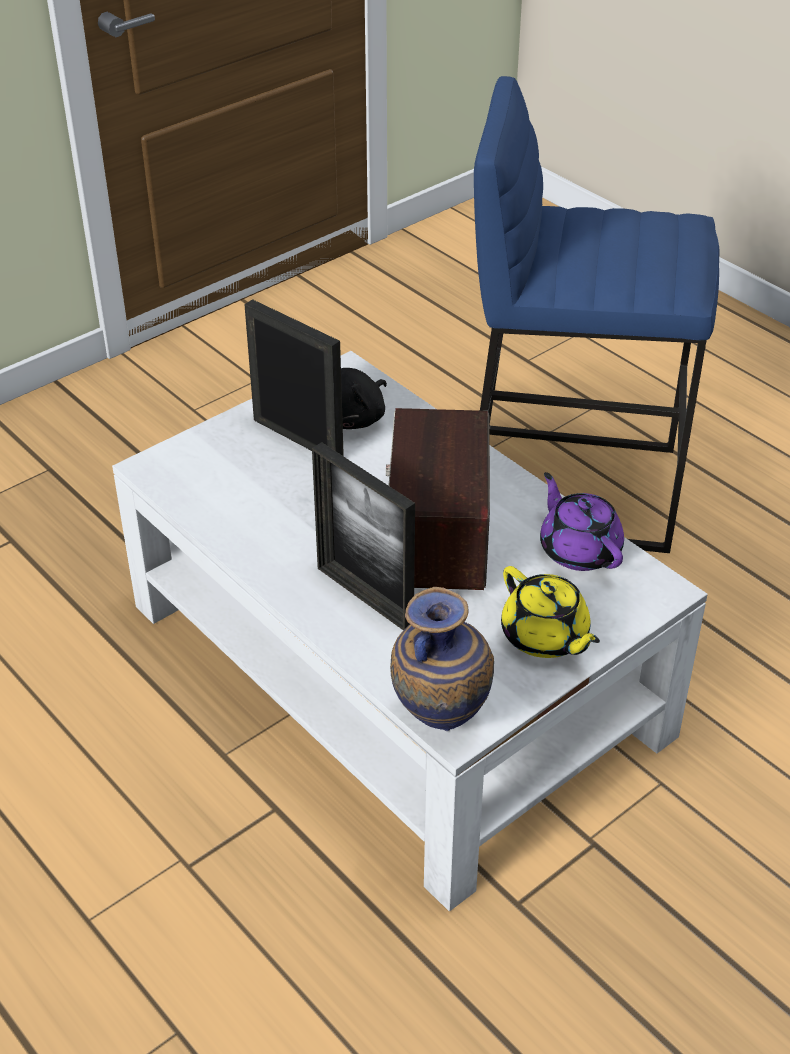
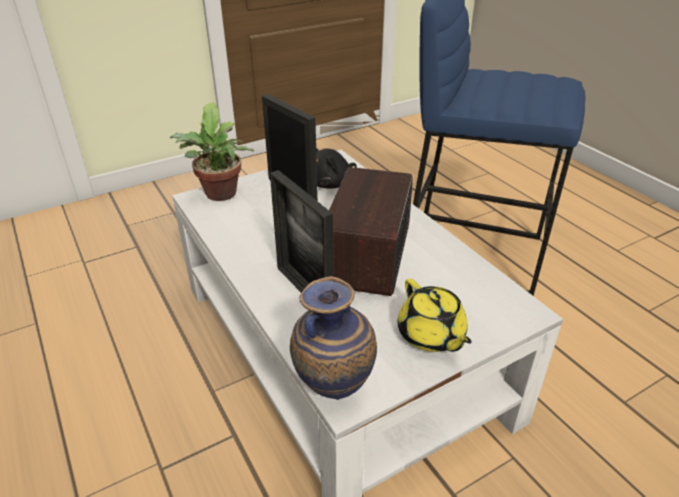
camera: 10 degrees right, 5 degrees down
(189, 458) = (220, 195): none -> potted plant
(579, 549) = (467, 276): purple teapot -> none

